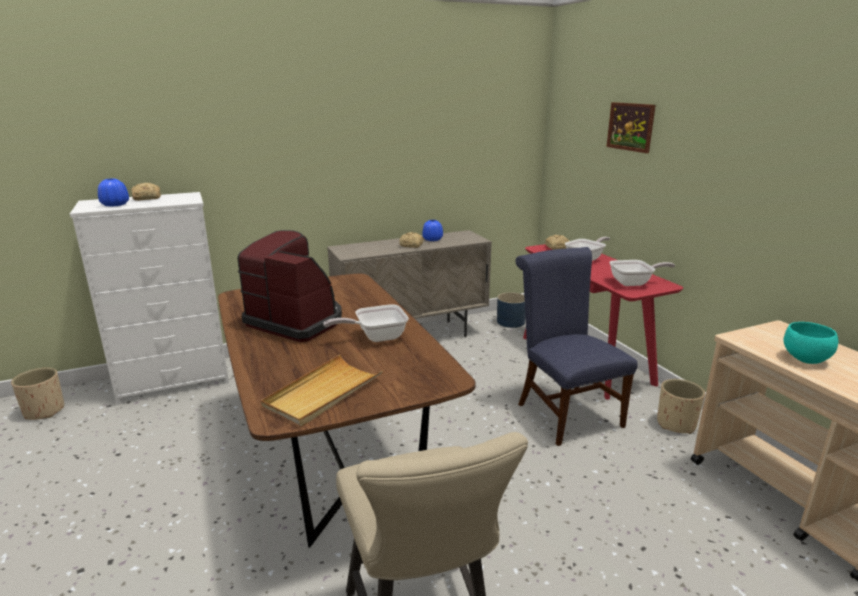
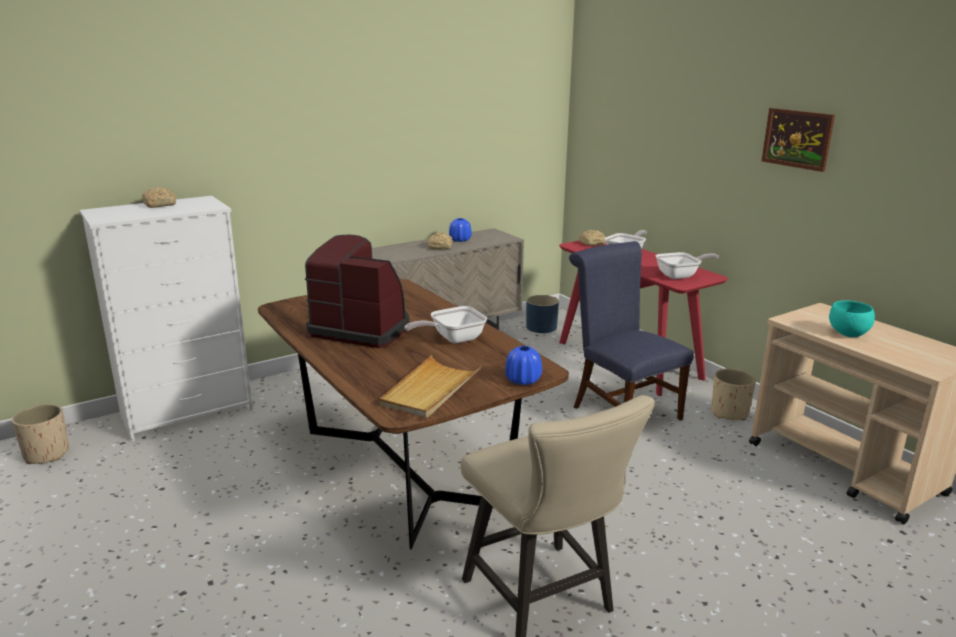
camera: 10 degrees left, 0 degrees up
(115, 205) = (132, 213): blue vase -> blue vase (523, 380)
(630, 127) = (666, 117): picture -> picture (797, 139)

